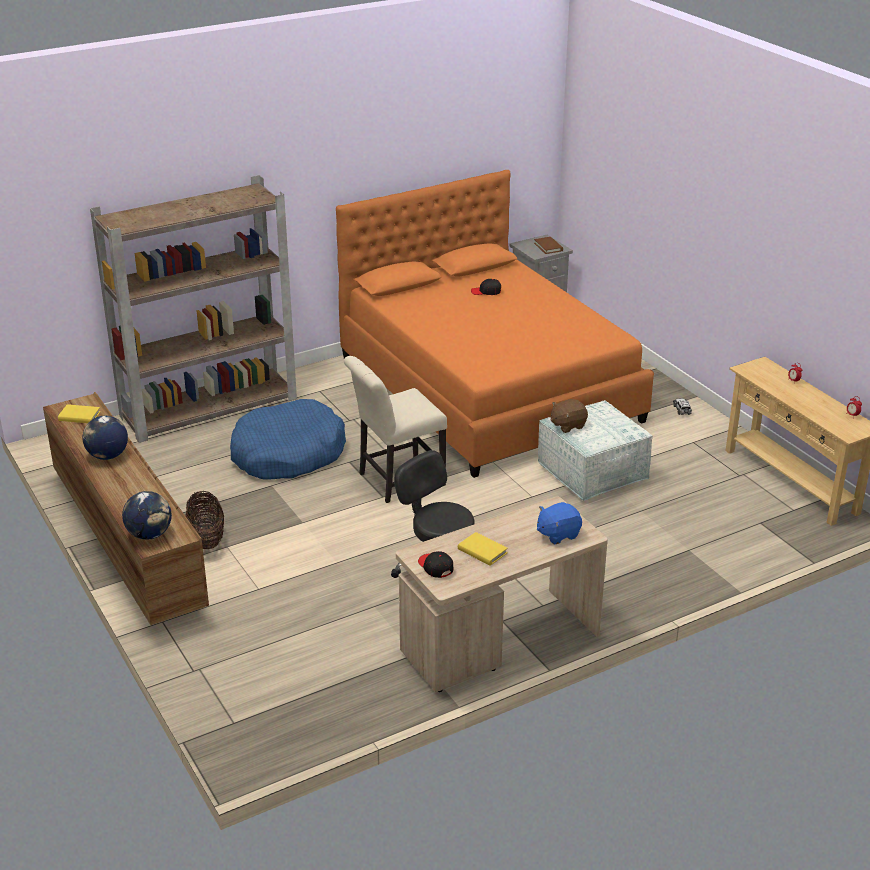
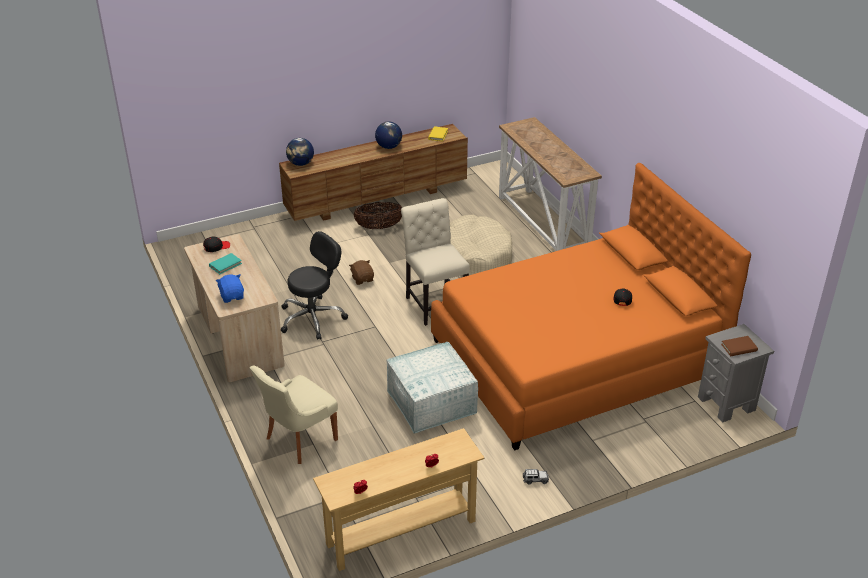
camera: 95 degrees right, 5 degrees up
(209, 407) = (544, 223): brown bookcase -> console table
(287, 454) = (476, 256): blue dog bed -> beige dog bed
(482, 551) = (225, 265): yellow book -> turquoise book
(567, 425) = (433, 352): brown plush toy -> brown plush toy (362, 279)
(686, 561) = (299, 440): none -> beige chair

